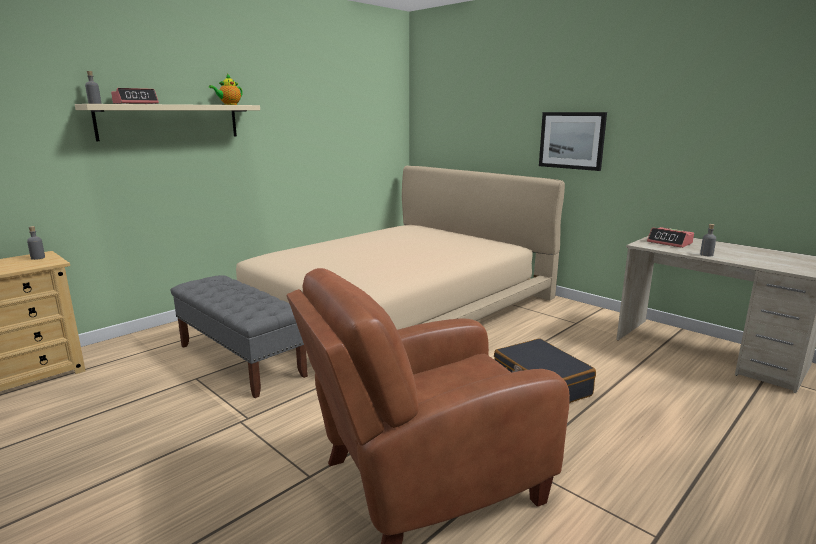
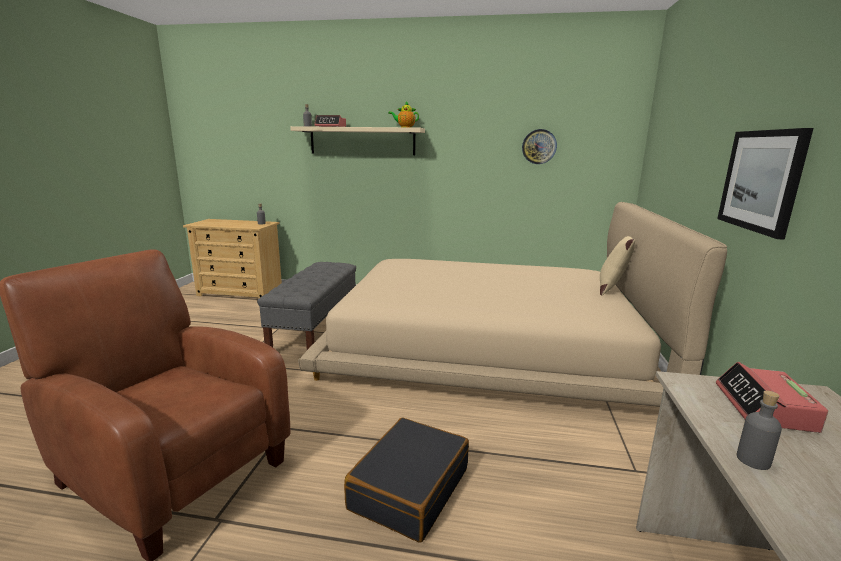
camera: 55 degrees right, 0 degrees up
(344, 122) = (539, 146): none -> wall clock
(454, 231) = (612, 288): none -> beige pillow

